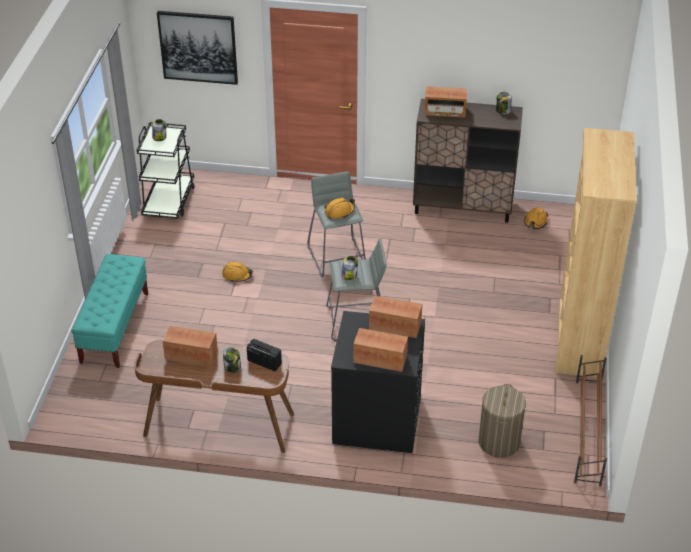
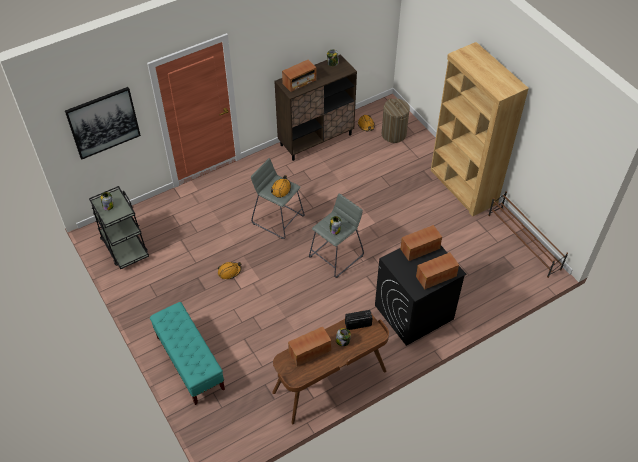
camera: 40 degrees left, 10 degrees up
(499, 442) = (489, 279): laundry basket -> laundry basket (394, 134)

